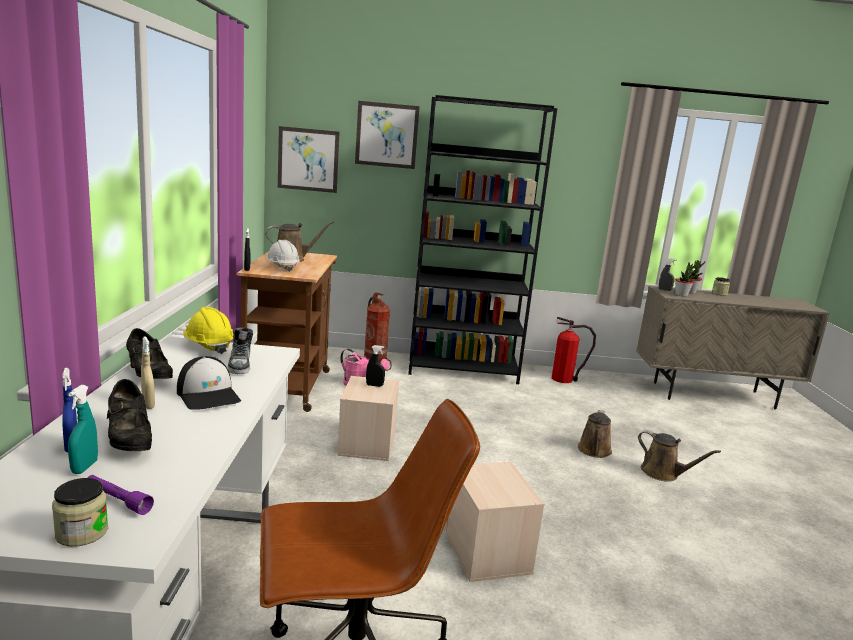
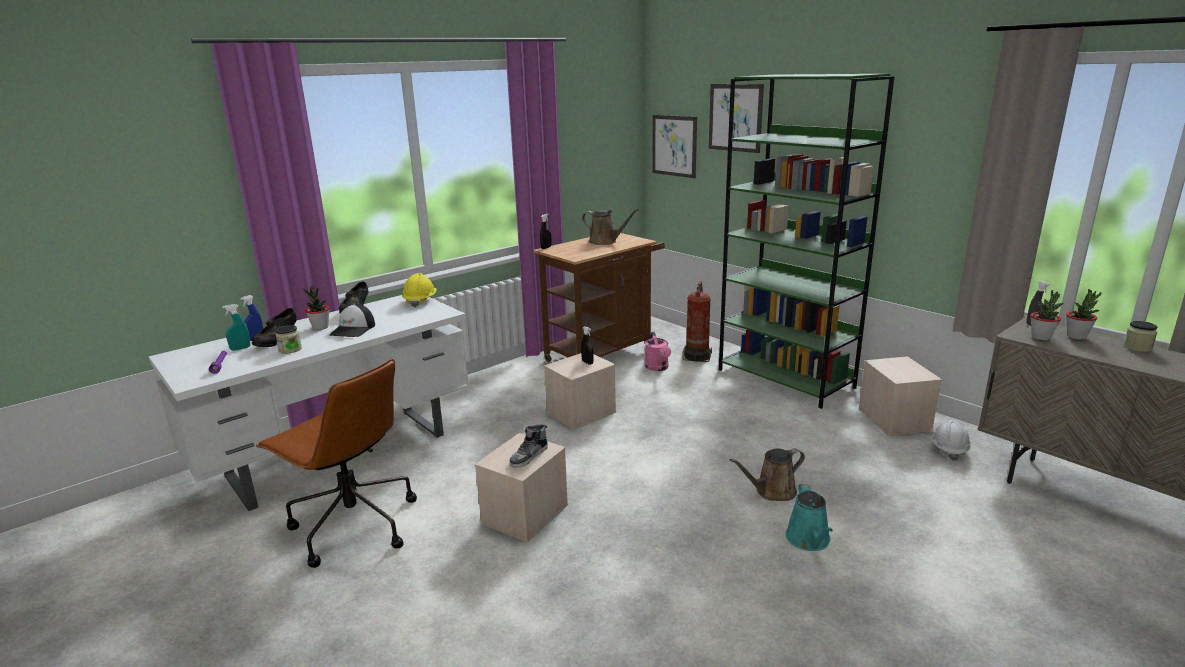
camera: 50 degrees right, 5 degrees up
(82, 533) = (188, 372): jar -> jar (290, 349)
(148, 405) = (320, 327): beige spray bottle -> potted plant
(240, 365) = (408, 316): shoe -> shoe (529, 456)
(282, 267) = (576, 249): white hard hat -> white hard hat (949, 450)
(463, 369) = (786, 379): black bookcase -> green bookcase
(564, 379) = (893, 419): fire extinguisher -> beige storage box
(663, 473) = (809, 540): brown watering can -> turquoise watering can

